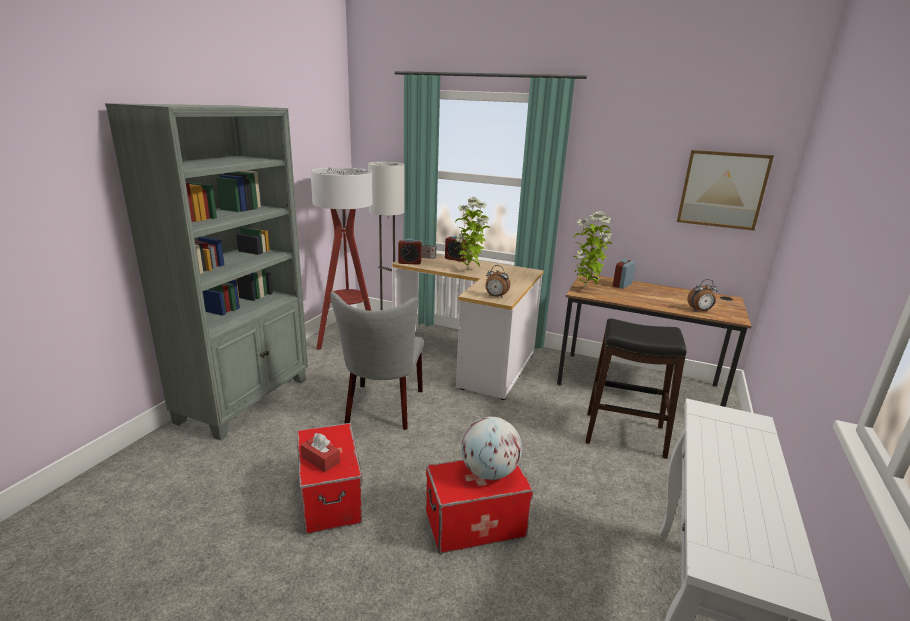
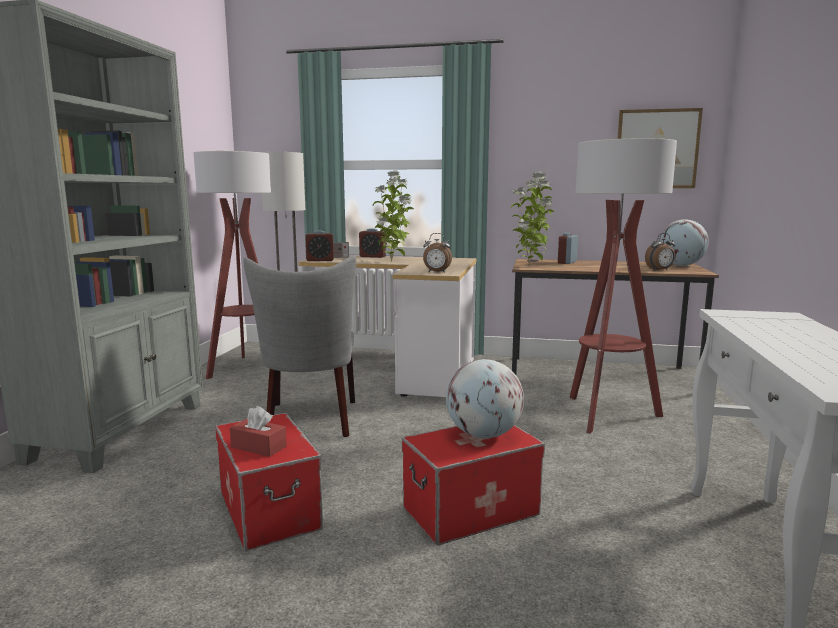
camera: 10 degrees left, 10 degrees down
(624, 434) = (606, 414): black stool -> floor lamp
(726, 302) = (681, 265): none -> globe

